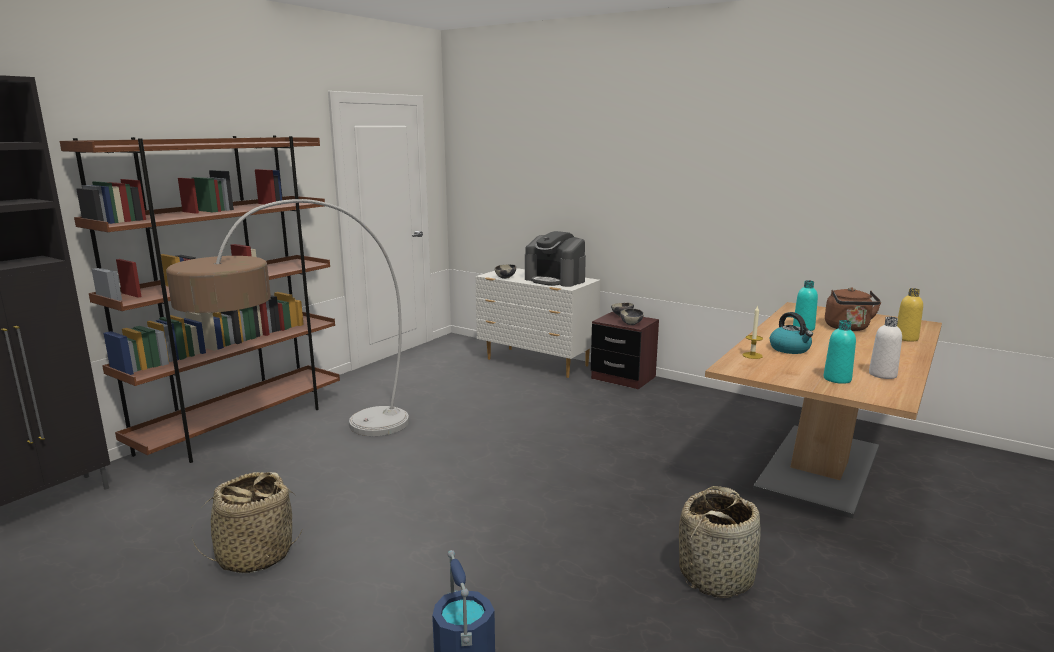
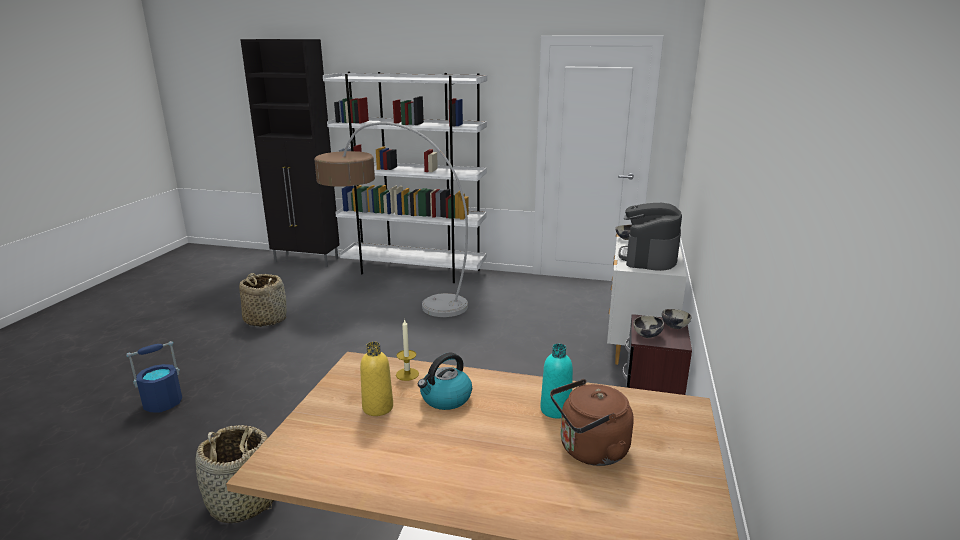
camera: 70 degrees right, 5 degrees up
(242, 426) = (414, 271): brown bookcase -> white bookcase
(837, 379) = (336, 429): turquoise bottle -> none
(882, 375) = (363, 467): white bottle -> none
(906, 338) = (571, 511): yellow bottle -> yellow bottle (377, 407)

